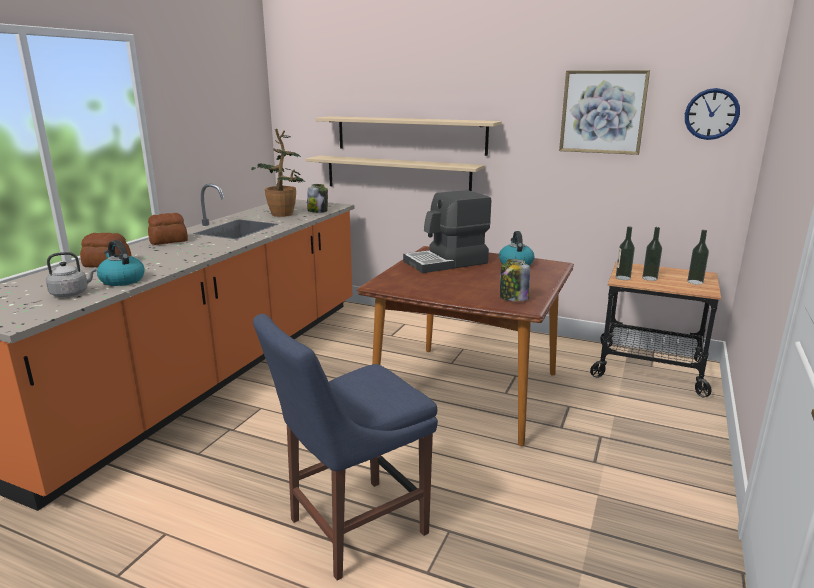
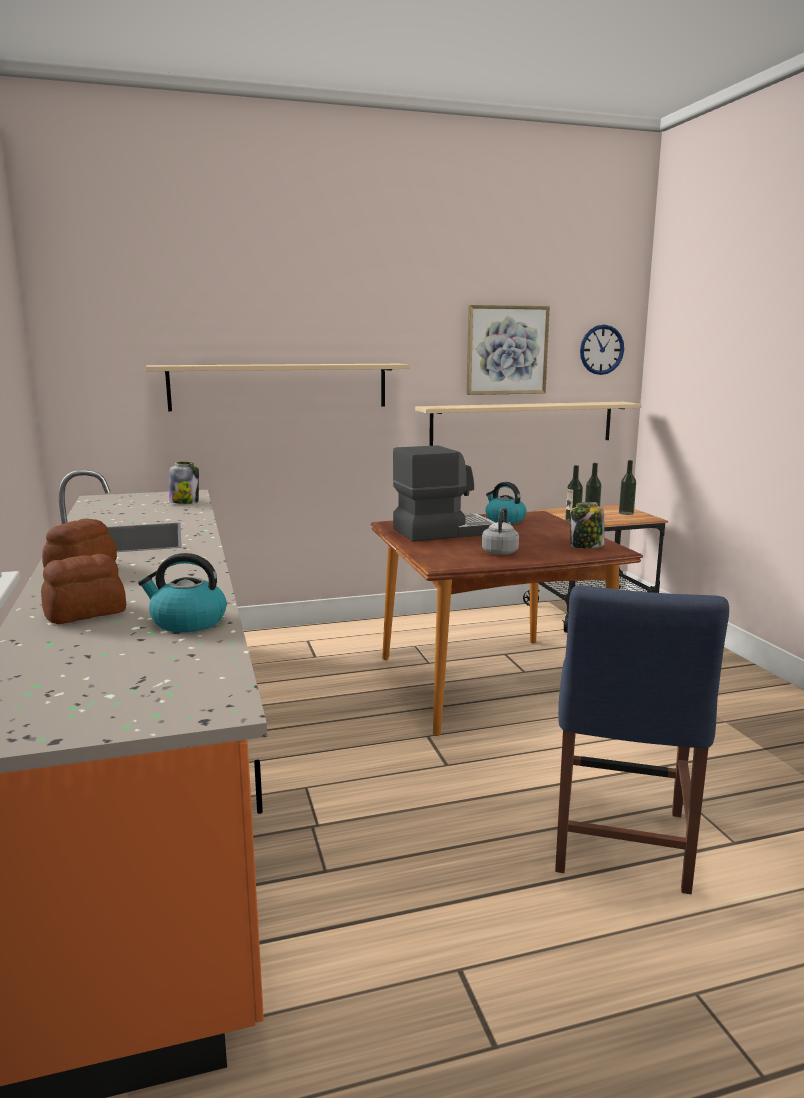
camera: 40 degrees left, 5 degrees down
(72, 293) = (167, 655): grey kettle -> grey kettle (500, 552)
(283, 215) = (152, 513): potted plant -> none
(397, 175) = (262, 442): beige shelf -> beige shelf (522, 423)
(447, 262) = (443, 531): coffee machine -> coffee machine turned 135 degrees counterclockwise

